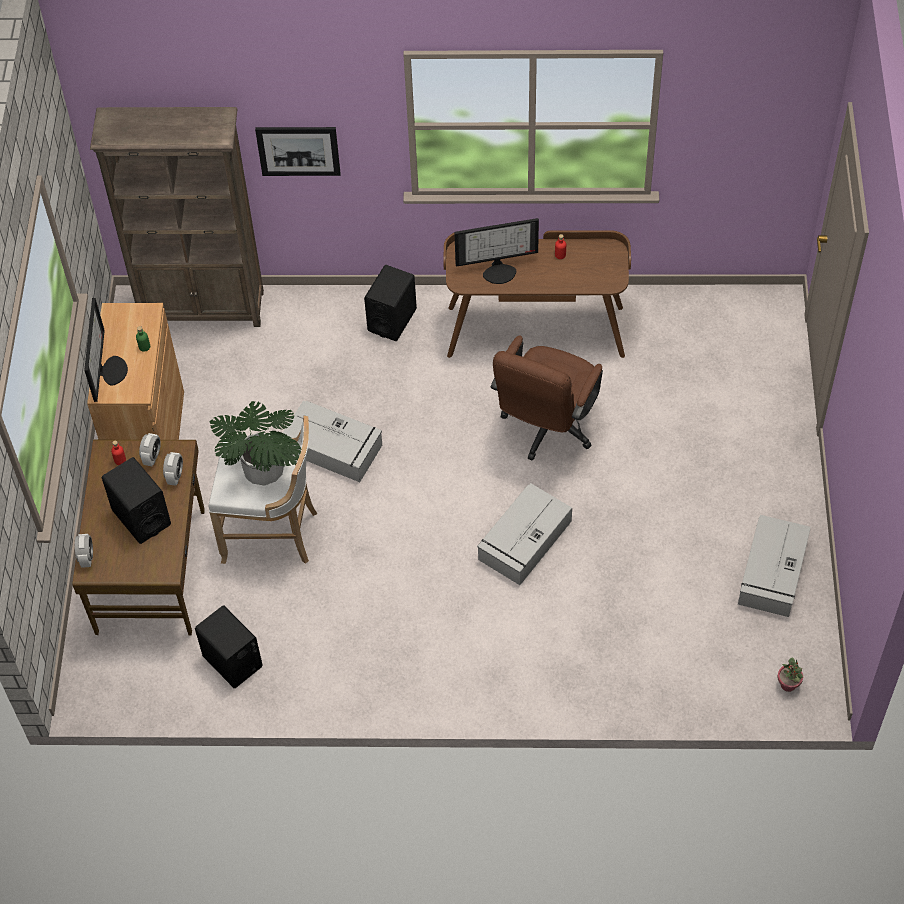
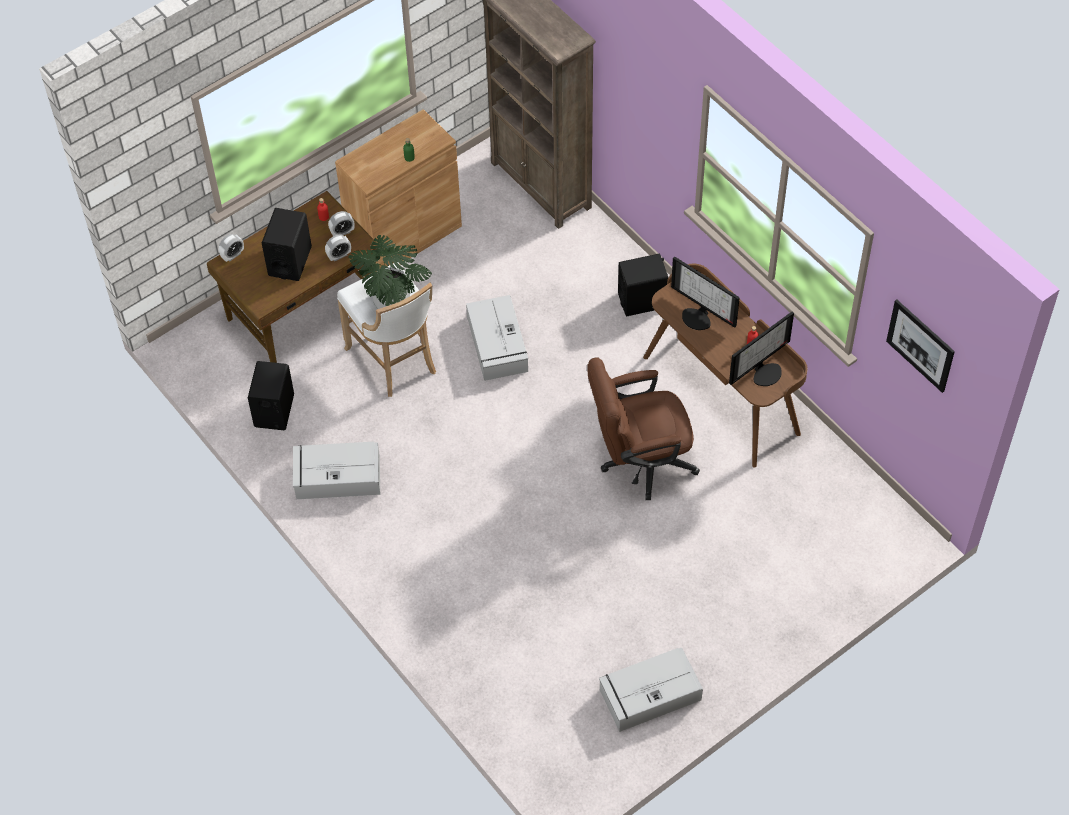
camera: 50 degrees right, 0 degrees up
(110, 370) = (372, 153): monitor -> monitor (765, 372)
(298, 150) = (631, 110): picture -> picture (920, 345)
(524, 541) = (527, 515): grey storage box -> grey storage box (336, 477)
(788, 685) = (558, 769): potted plant -> none

